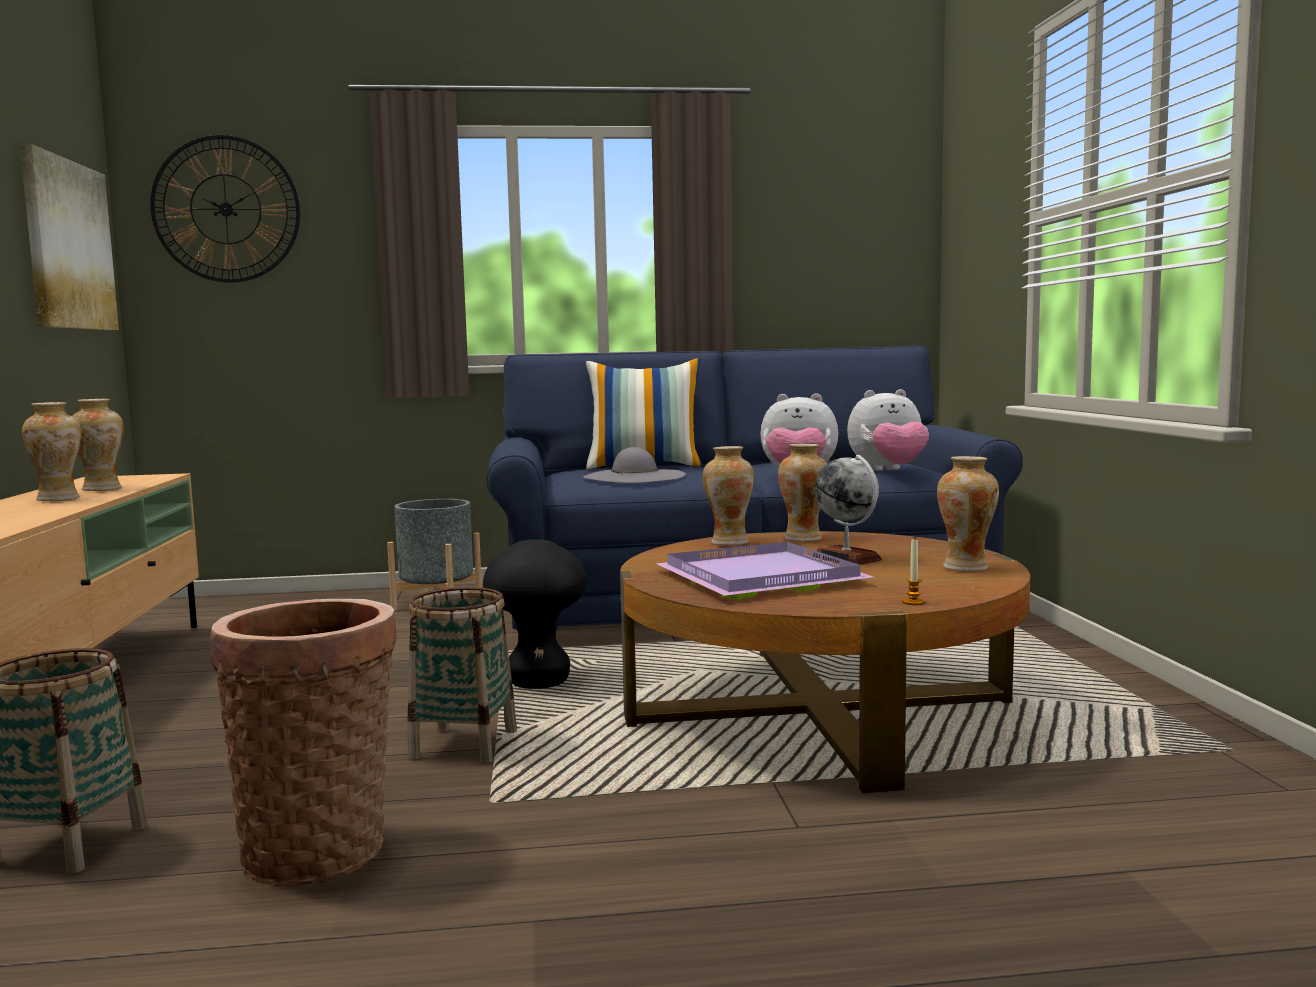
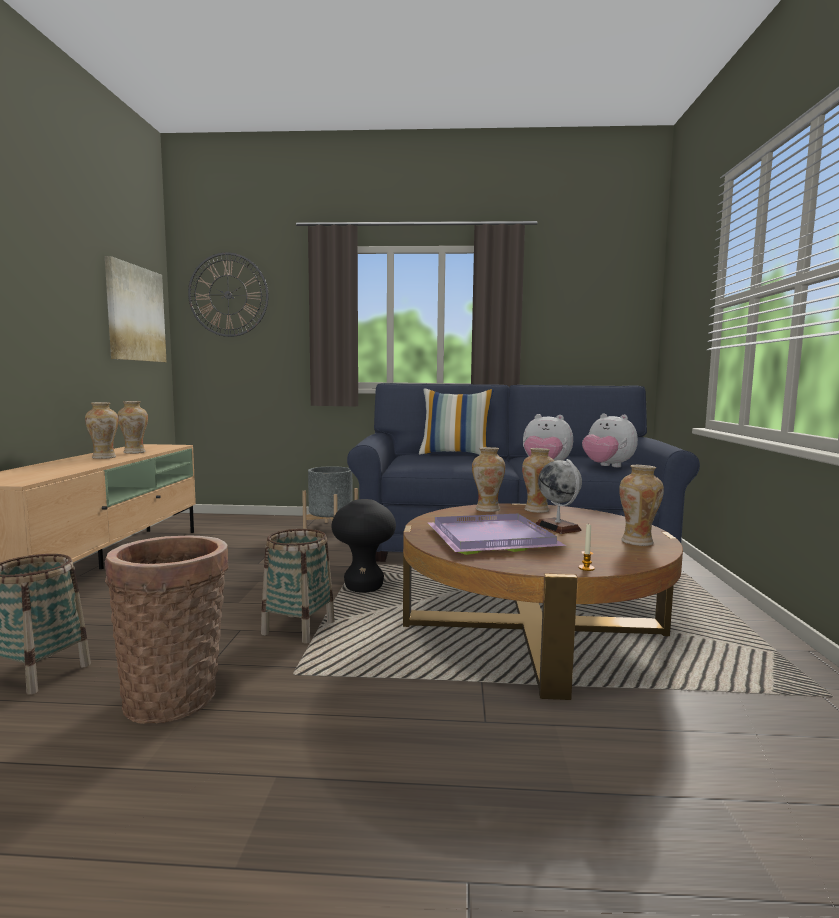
camera: 10 degrees right, 0 degrees up
(634, 477) = (442, 461): grey hat -> none
(888, 471) = (607, 467): plush toy -> plush toy turned 45 degrees clockwise

